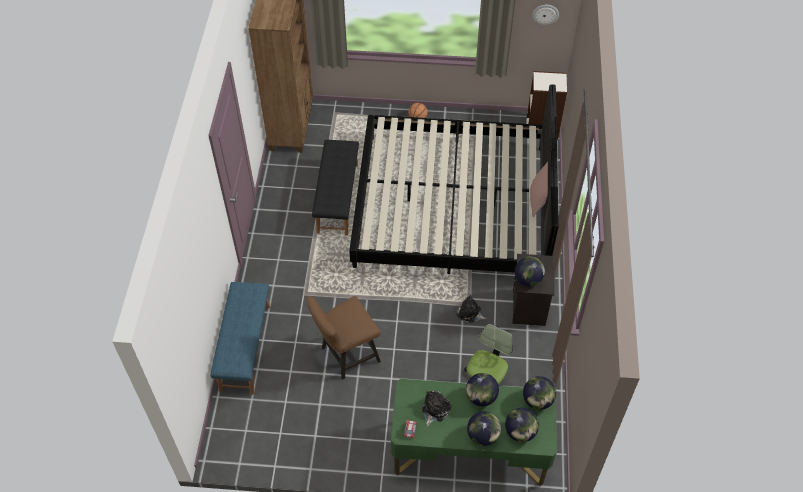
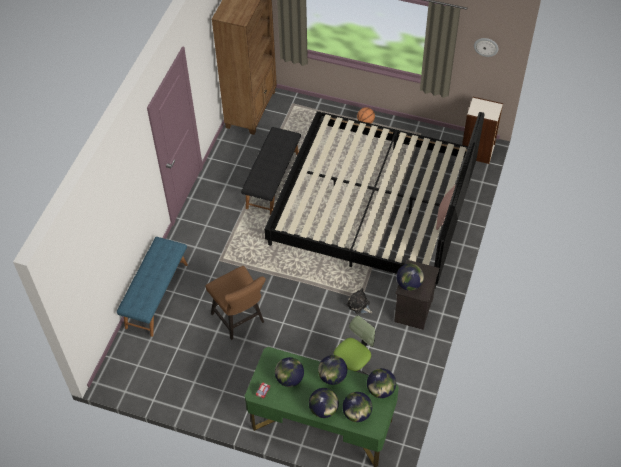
camera: 15 degrees right, 0 degrees up
(346, 356) = (240, 320): brown chair -> brown chair turned 105 degrees counterclockwise
(435, 409) = (289, 379): plush toy -> globe

